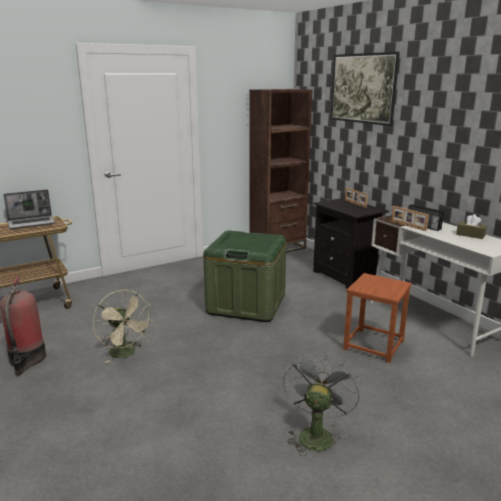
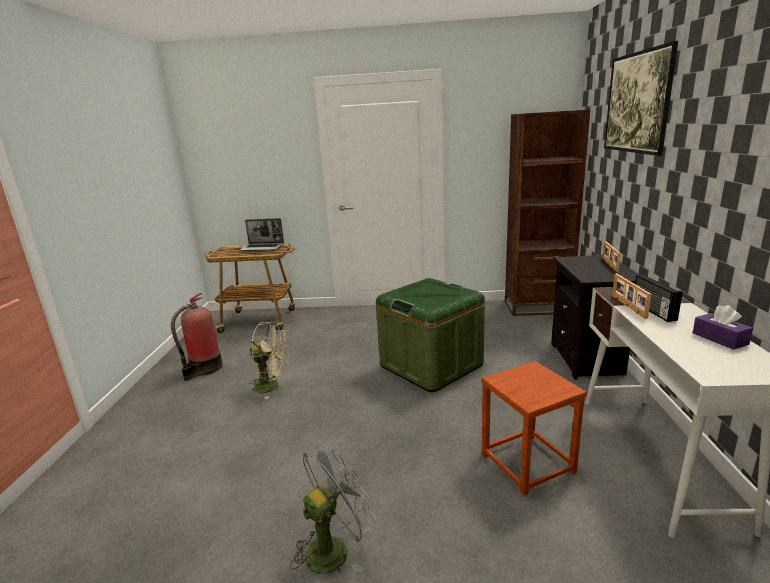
camera: 35 degrees right, 0 degrees up
(126, 354) = (272, 386): beige fan -> beige fan turned 75 degrees counterclockwise
(470, 235) = (719, 339): brown tissue box -> purple tissue box

